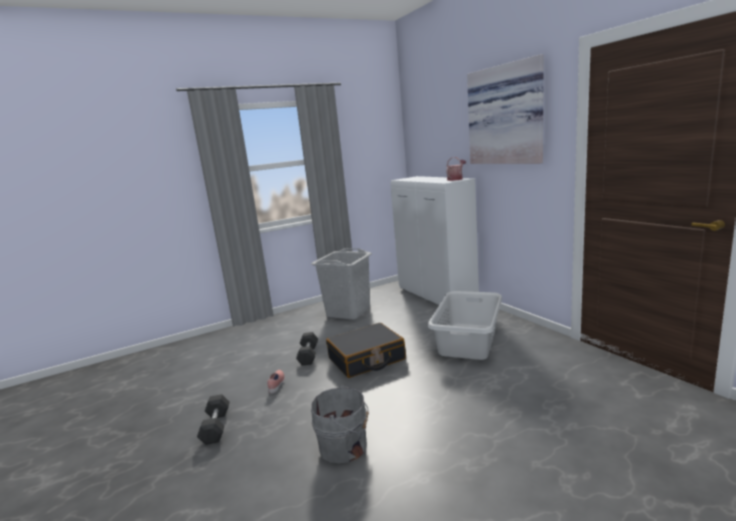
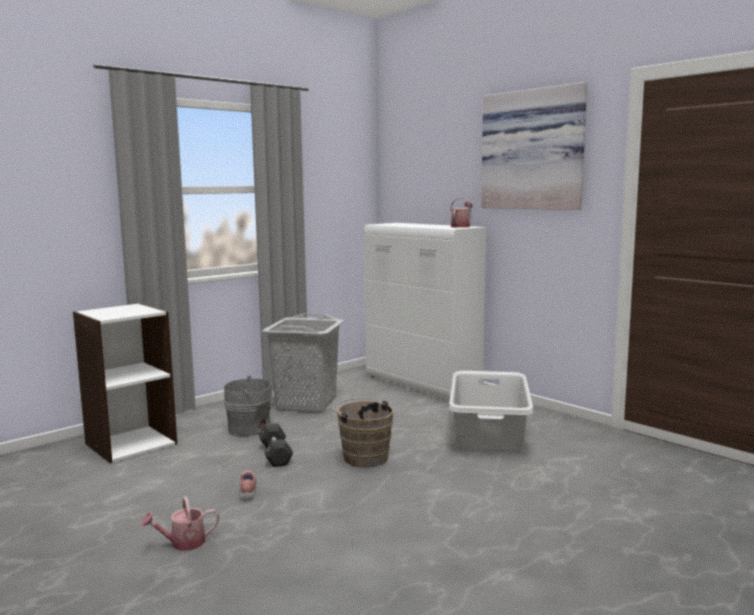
camera: 15 degrees left, 5 degrees down
(216, 427) = (183, 543): black dumbbell -> watering can
(224, 342) = (130, 443): none -> white bookcase
(345, 446) = (387, 551): grey bucket -> grey bucket (251, 428)
(366, 359) = (363, 457): black suitcase -> brown bucket

